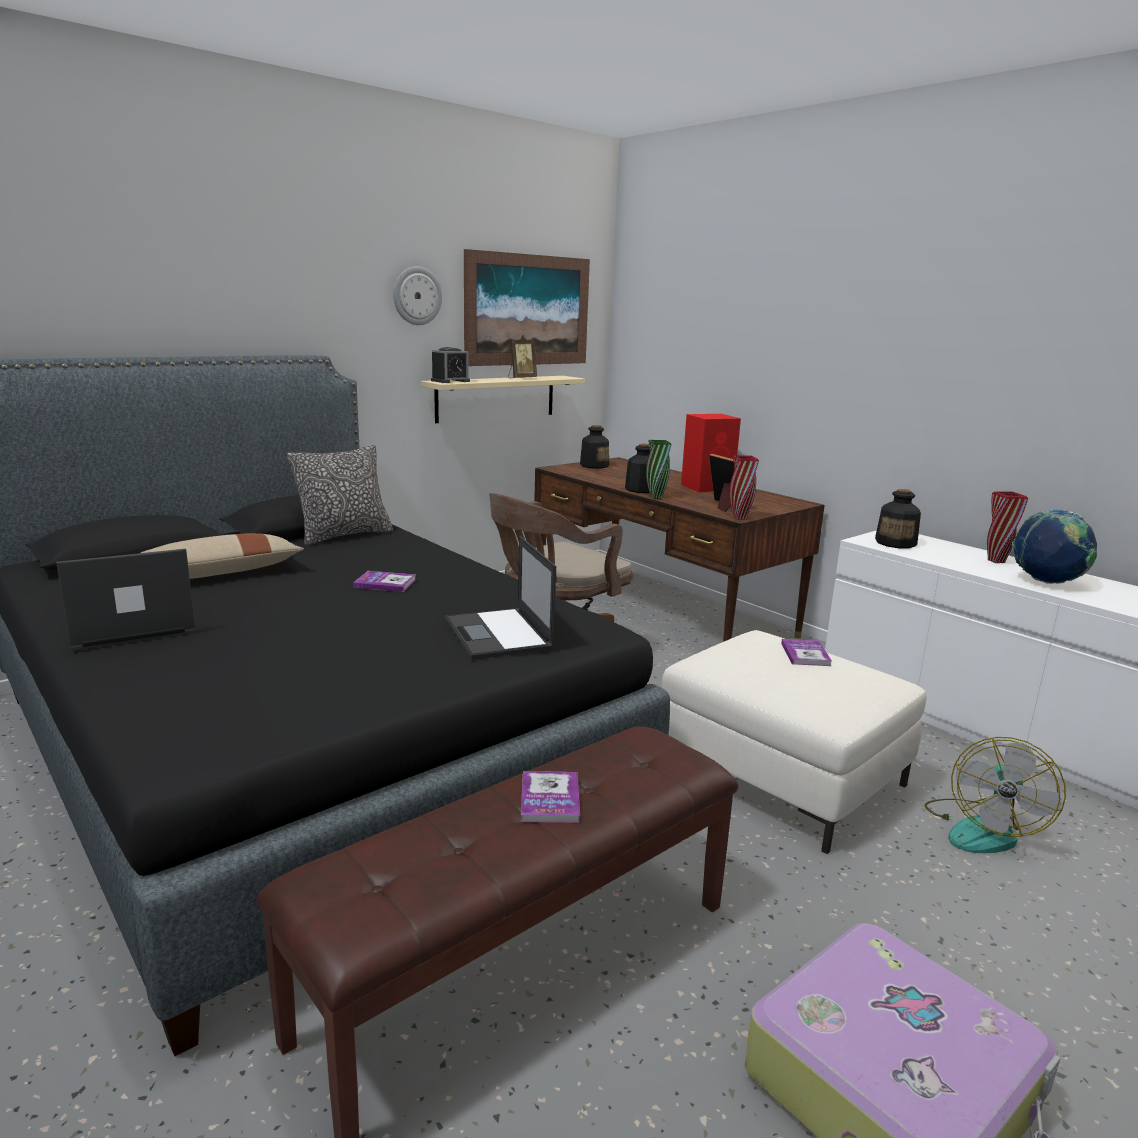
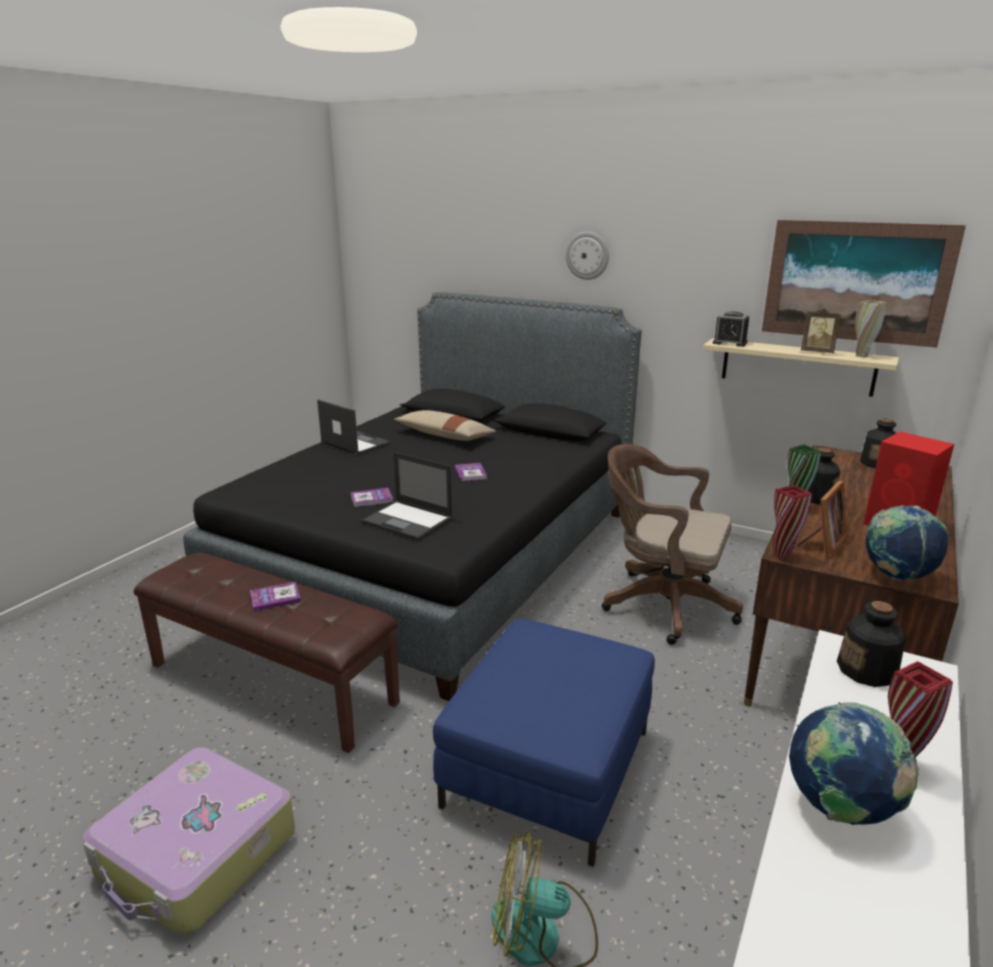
camera: 70 degrees right, 5 degrees up
(344, 535) = (551, 441): pillow -> none
(417, 296) = (719, 263): wall clock -> wall clock (587, 255)
(499, 634) = (408, 521): laptop -> laptop turned 105 degrees counterclockwise
(550, 377) = (861, 356): none -> beige vase
(781, 775) = (548, 768): white ottoman -> blue ottoman
(784, 505) = (896, 576): none -> globe
(805, 654) = (595, 681): book -> book (371, 498)

